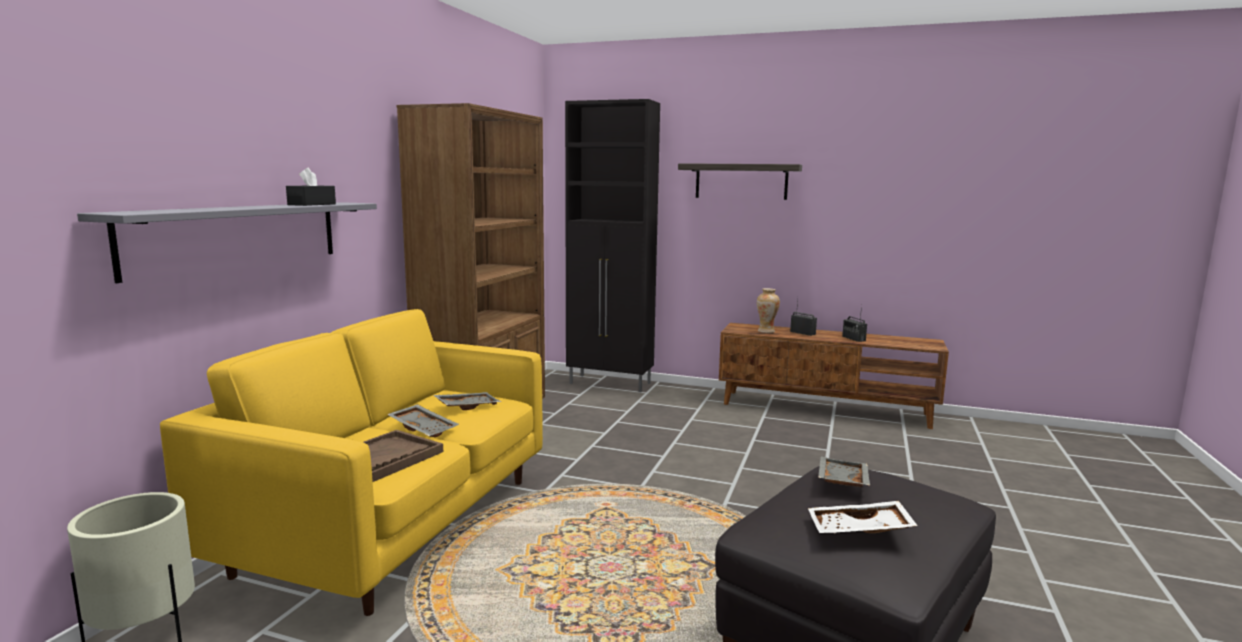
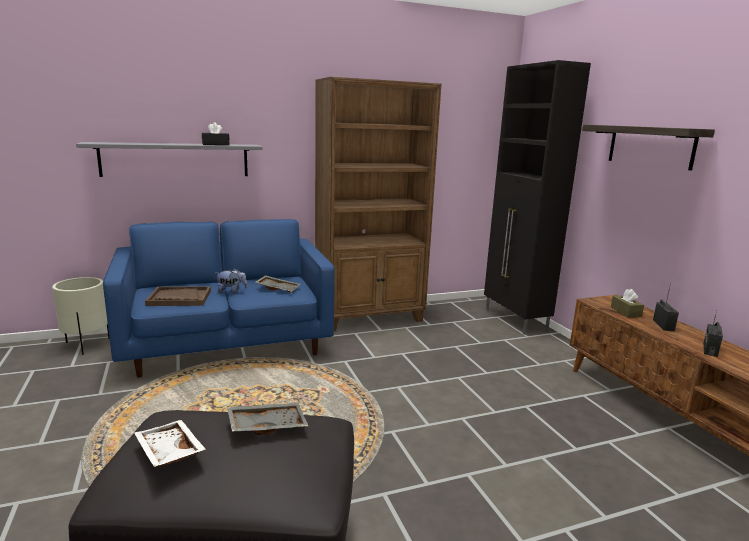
camera: 50 degrees right, 5 degrees up
(394, 524) = (227, 345): yellow sofa -> blue sofa
(424, 428) = (231, 291): grey tray -> plush toy
(766, 331) = (625, 311): vase -> brown tissue box

